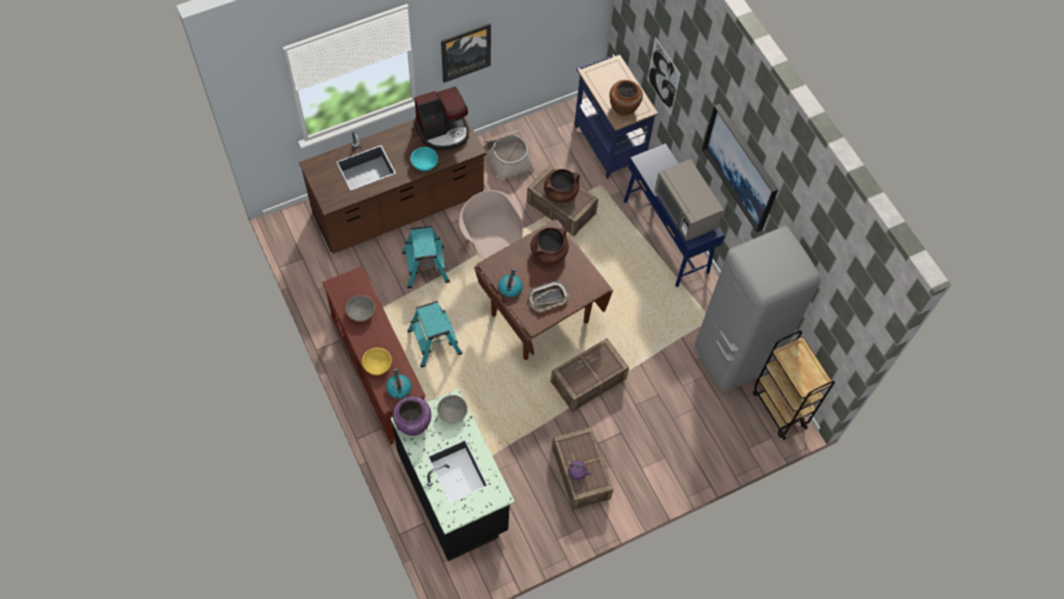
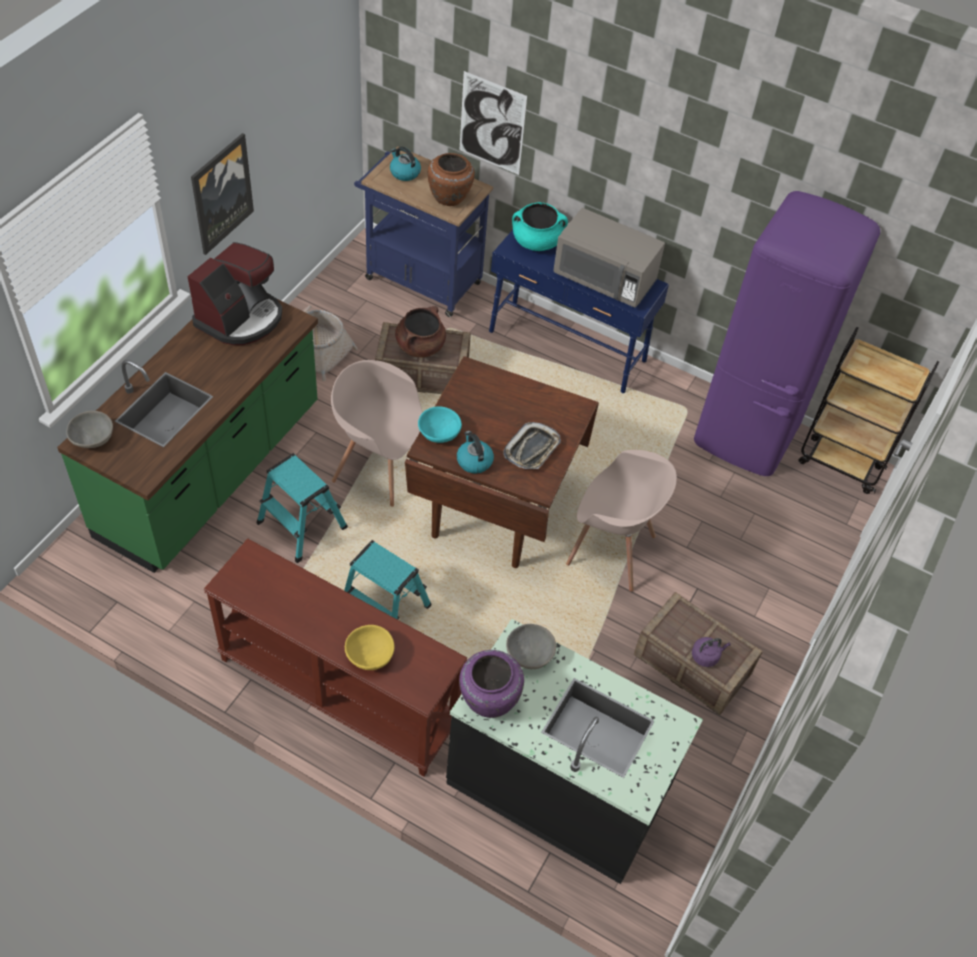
camera: 35 degrees left, 10 degrees down
(360, 312) = (292, 599): grey bowl -> grey bowl (92, 439)
(398, 388) = (423, 668): kettle -> kettle (404, 173)
(399, 208) = (211, 472): brown counter -> green counter
(425, 164) = (245, 367): turquoise bowl -> turquoise bowl (439, 433)
(549, 252) = (488, 396): brown cooking pot -> none
(588, 382) = (612, 552): crate -> beige chair
(663, 163) = (537, 242): none -> turquoise cooking pot
(732, 357) = (745, 436): grey fridge -> purple fridge
(741, 167) = (680, 161): picture -> none

